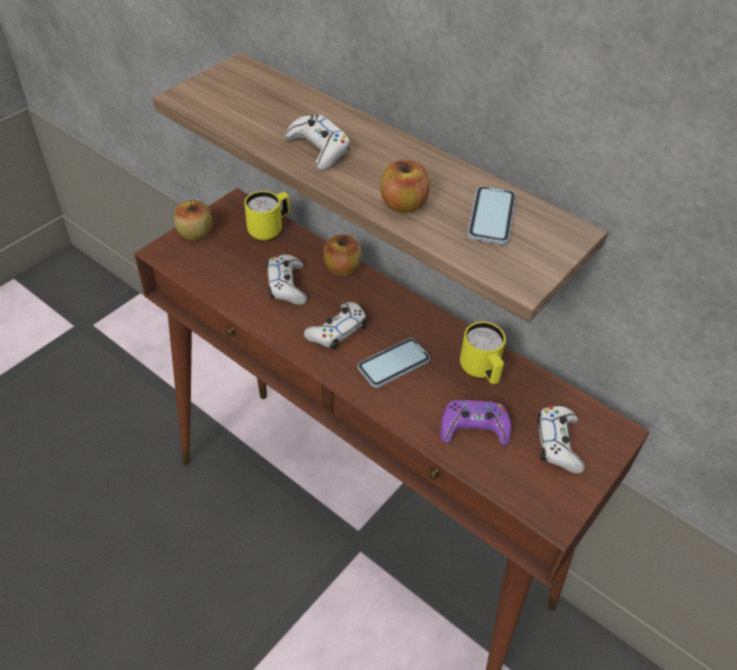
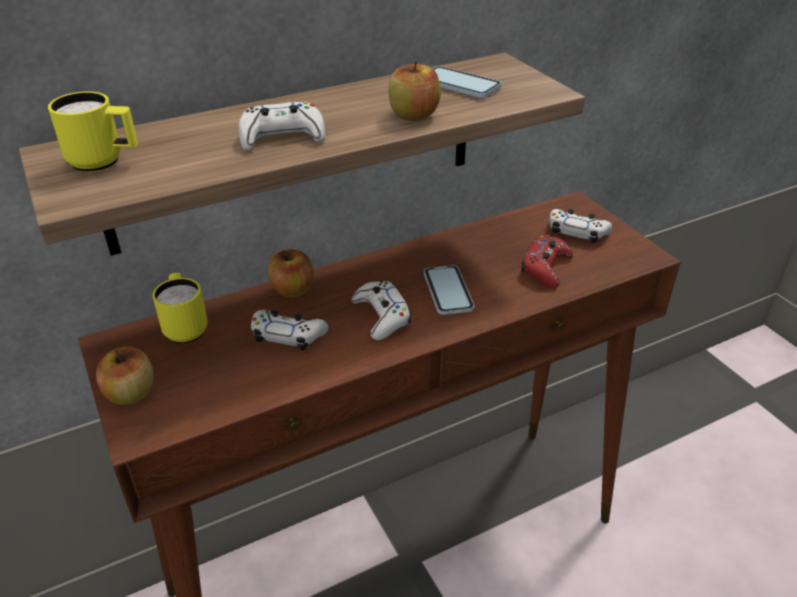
camera: 65 degrees left, 10 degrees down
(474, 428) = (546, 268): purple game controller -> red game controller
(481, 372) = (484, 246): yellow mug -> yellow mug (105, 162)

